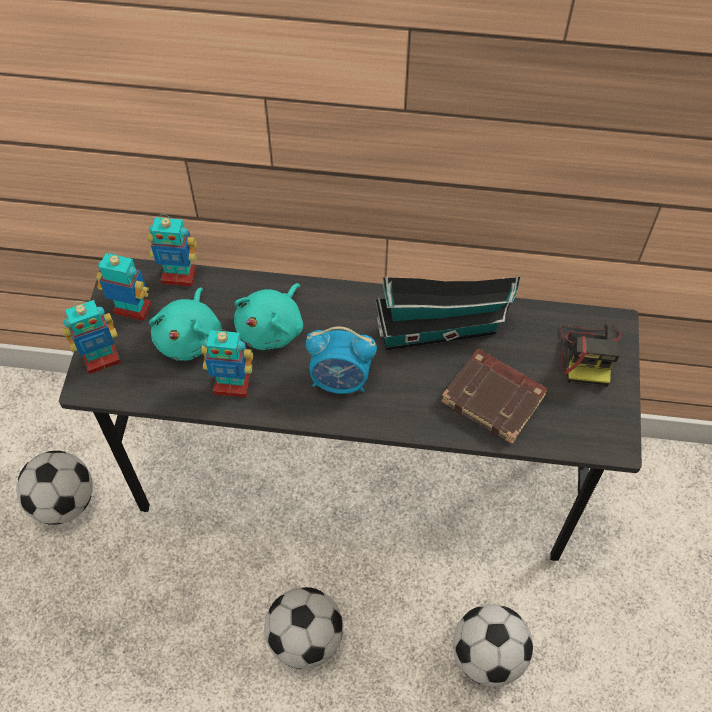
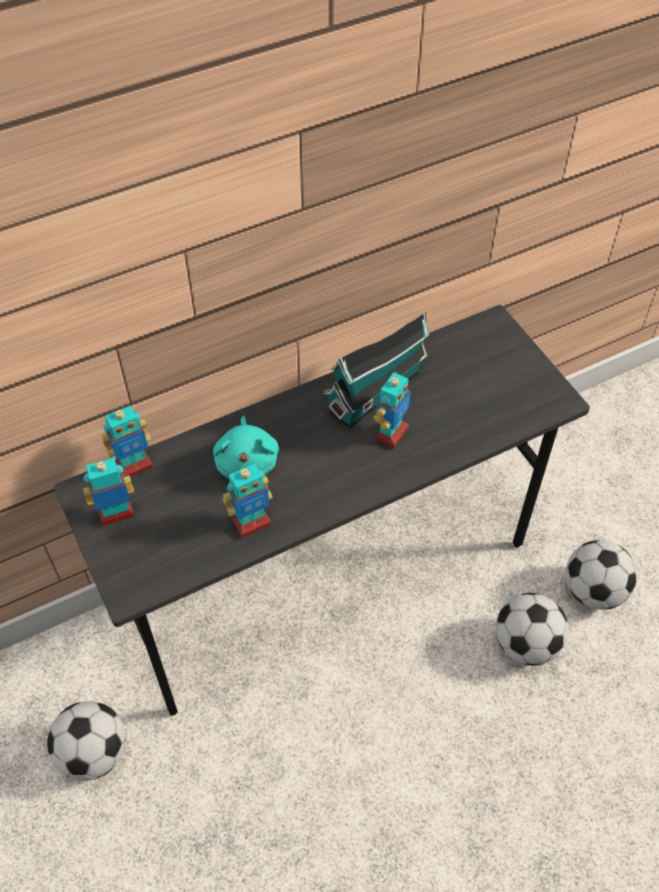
camera: 35 degrees left, 5 degrees down
(101, 359) = (122, 566): toy robot -> toy robot (391, 433)
(190, 337) = (185, 506): turquoise plush toy -> none
(305, 638) = (385, 724): football -> football (593, 591)
(341, 380) = (333, 469): alarm clock -> none
(495, 398) = (456, 417): brown book -> none
(588, 353) = (493, 351): camera -> none

